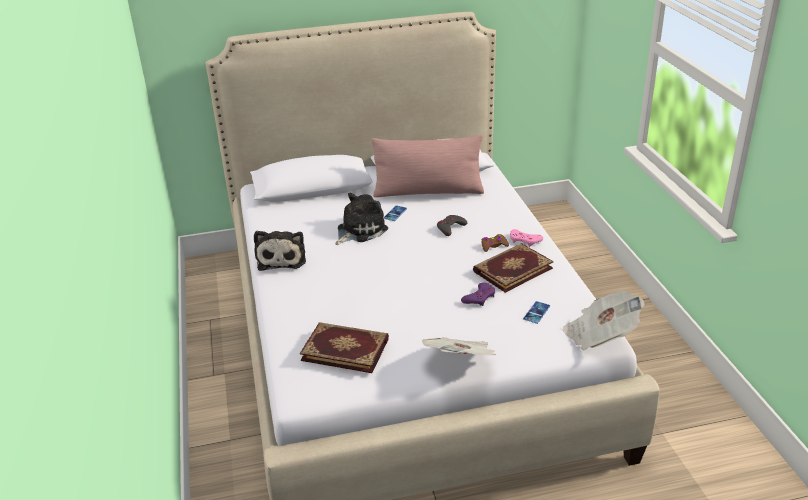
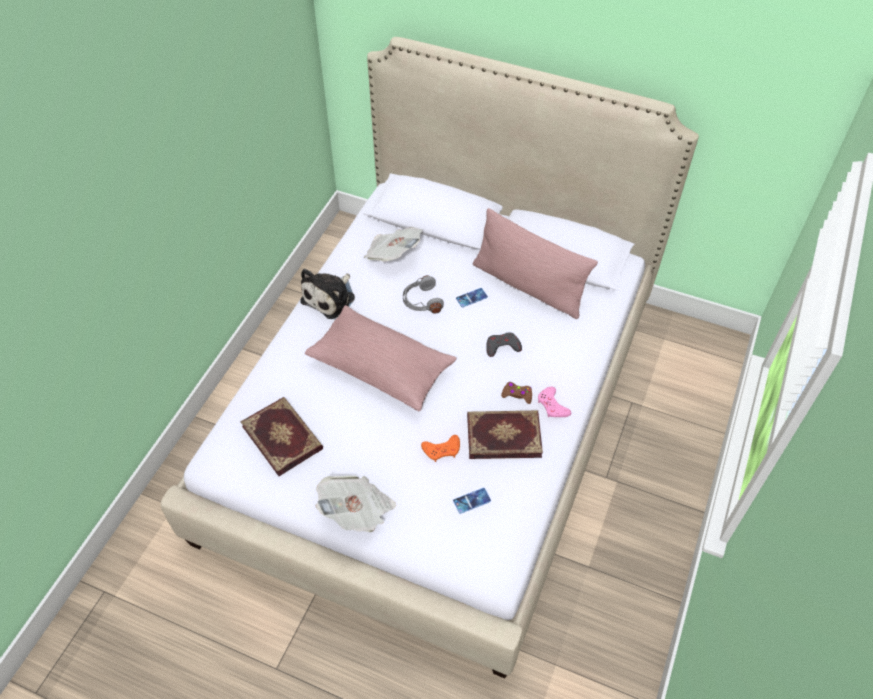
camera: 35 degrees right, 20 degrees up
(359, 230) = (421, 301): plush toy -> grey headphones
(375, 276) = (381, 368): none -> pink pillow
(479, 297) = (442, 450): purple game controller -> orange game controller
(600, 335) = (498, 565): newspaper -> newspaper (393, 254)

